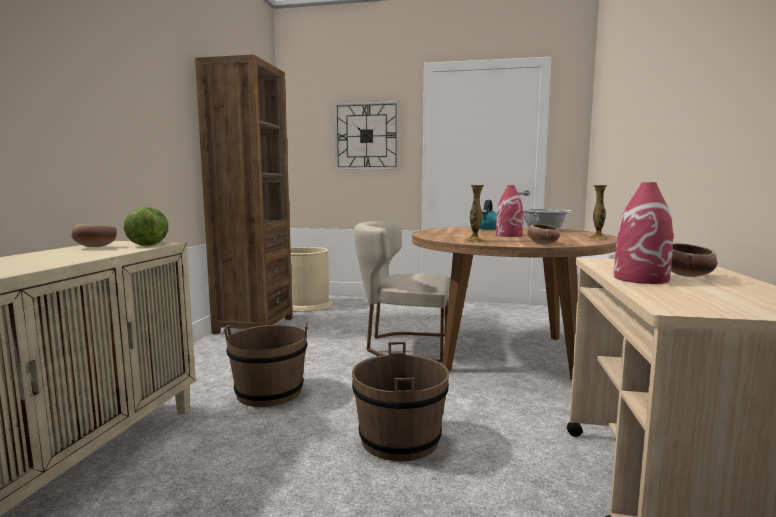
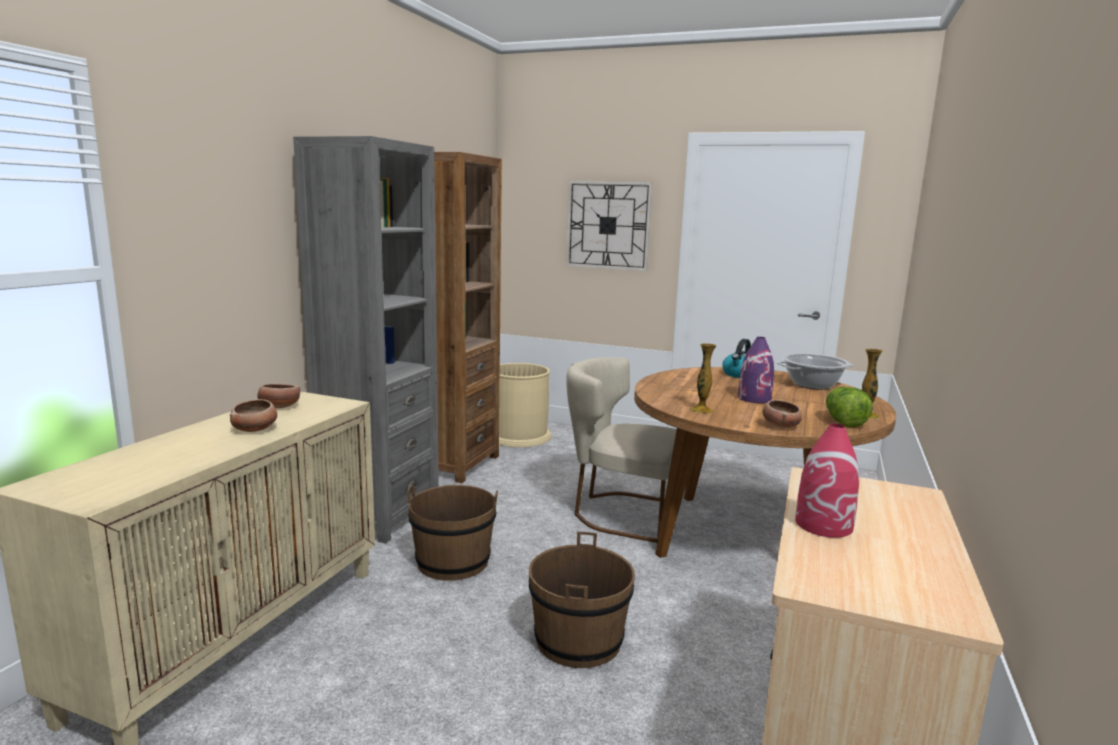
camera: 10 degrees right, 5 degrees up
(150, 244) = (332, 403): lettuce -> lettuce (843, 422)
(195, 365) = (380, 515): none -> grey bookcase
(509, 235) = (754, 398): red vase -> purple vase
(686, 275) = (884, 523): bowl -> bowl (255, 429)

